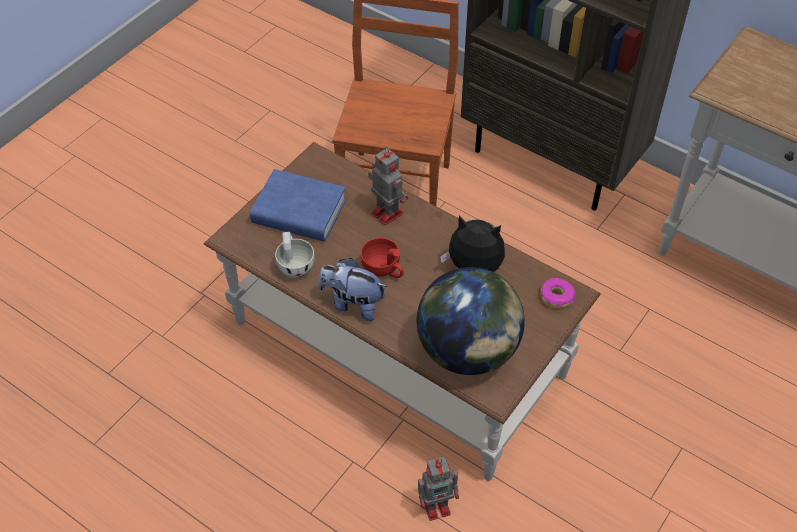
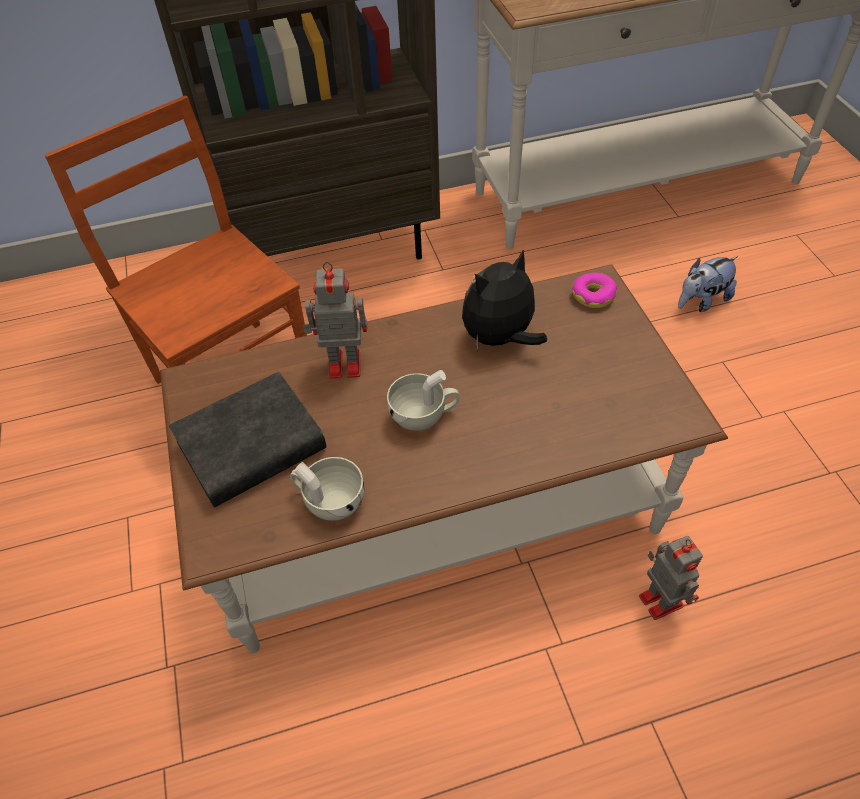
camera: 50 degrees left, 0 degrees up
(299, 212) = (251, 446): blue book -> black book
(353, 304) = (447, 476): plush toy -> plush toy (701, 301)
(384, 270) = (424, 415): red cup -> white cup
(437, 505) = (659, 599): toy robot -> toy robot turned 45 degrees counterclockwise
(468, 351) = (608, 408): globe -> none

